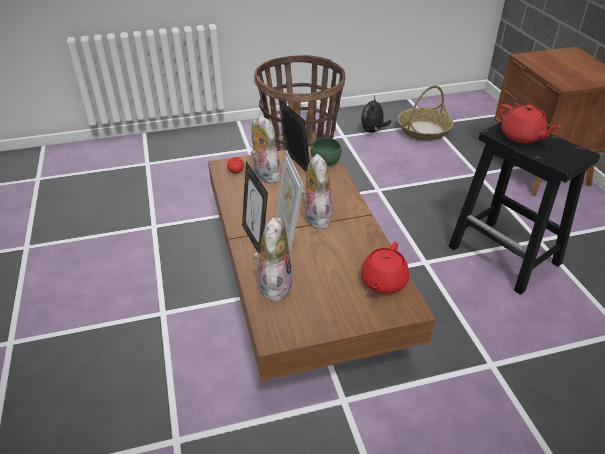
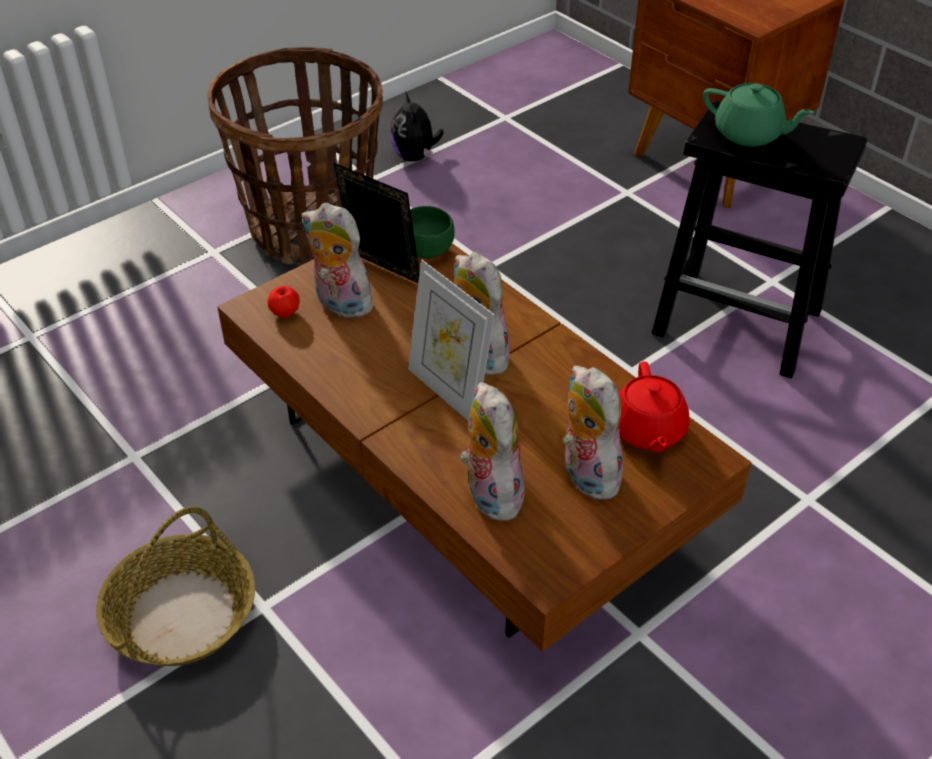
camera: 25 degrees left, 5 degrees up
(256, 240) = (408, 427): picture frame -> none
(332, 293) = (585, 474): none -> plush toy
(423, 130) = (499, 133): basket -> basket (181, 614)
(522, 136) = (749, 134): red teapot -> green teapot

